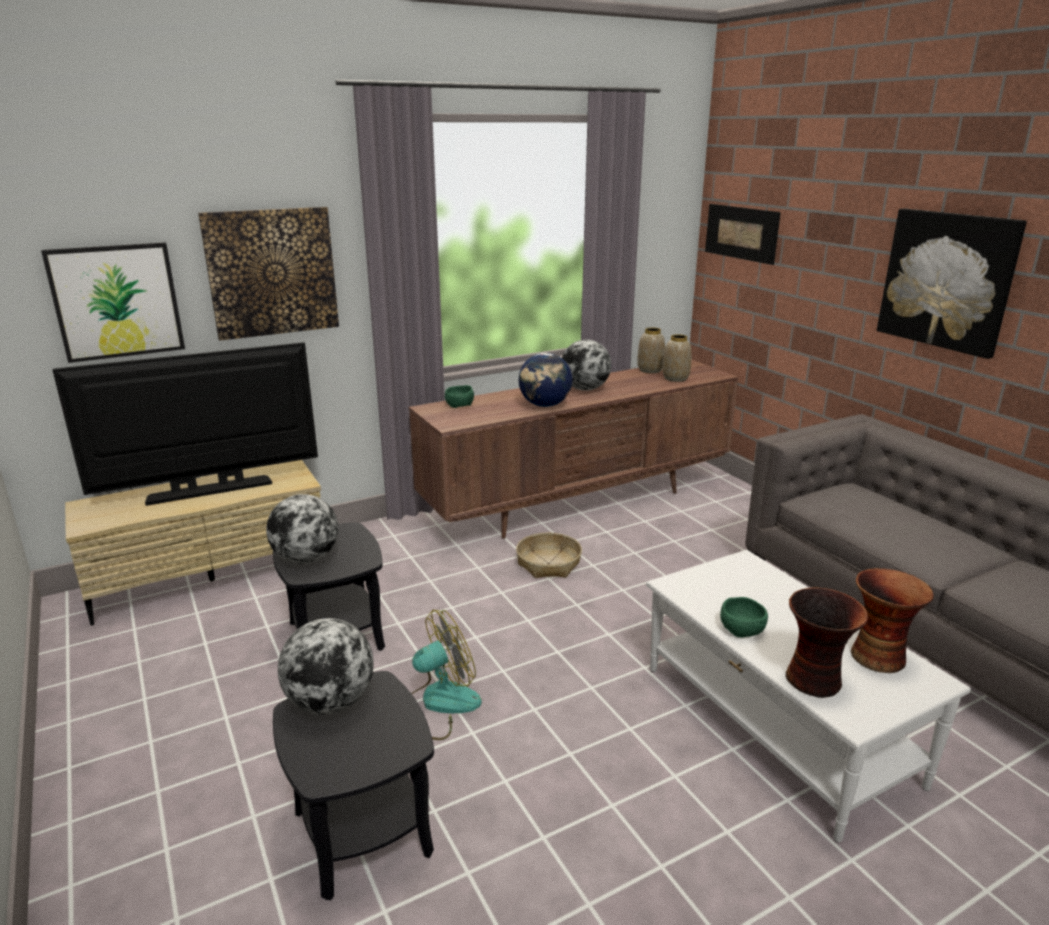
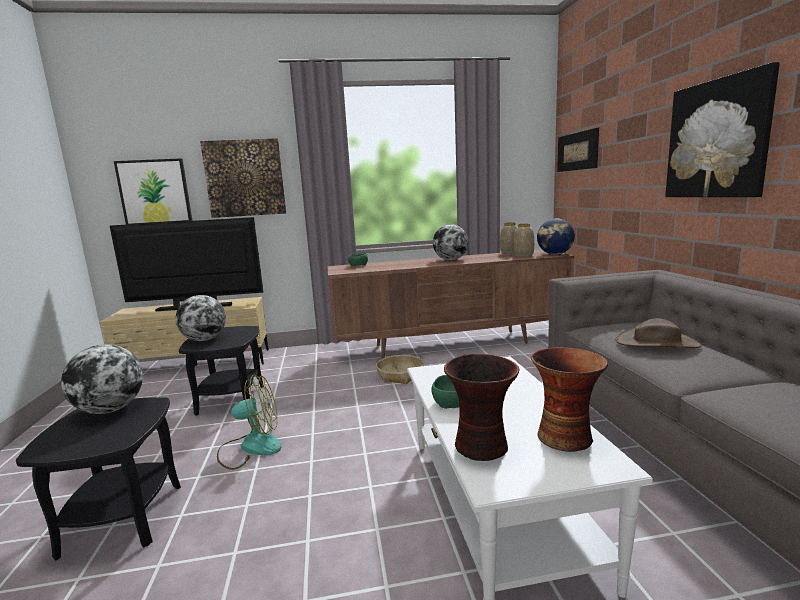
camera: 20 degrees right, 10 degrees down
(545, 405) = (412, 265): globe -> globe (555, 254)
(892, 520) = (657, 343): none -> brown hat

